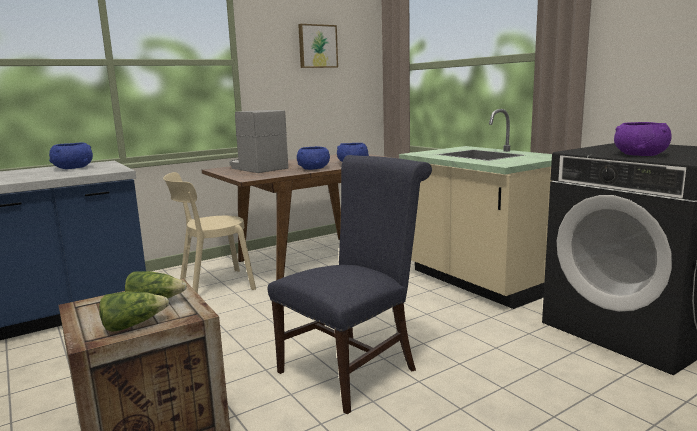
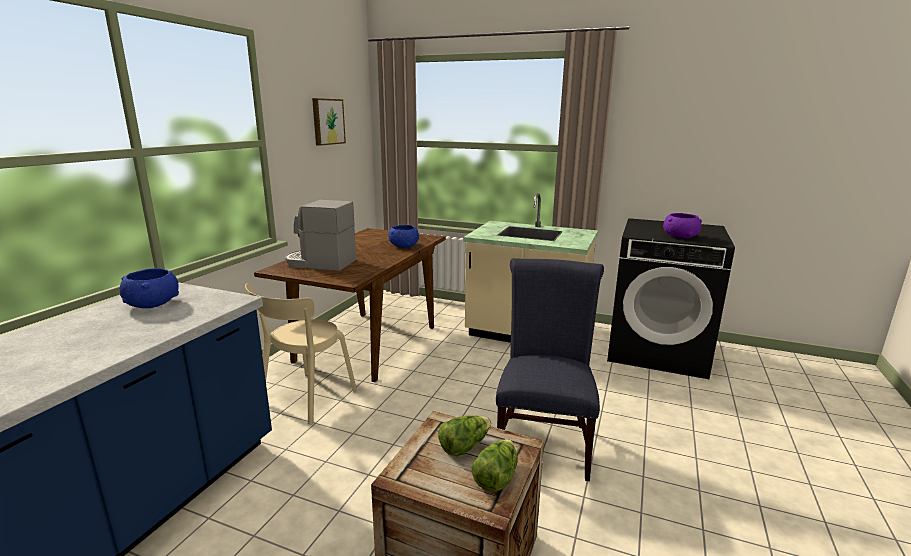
camera: 35 degrees left, 5 degrees up
(313, 168) = (383, 257): blue bowl -> none

